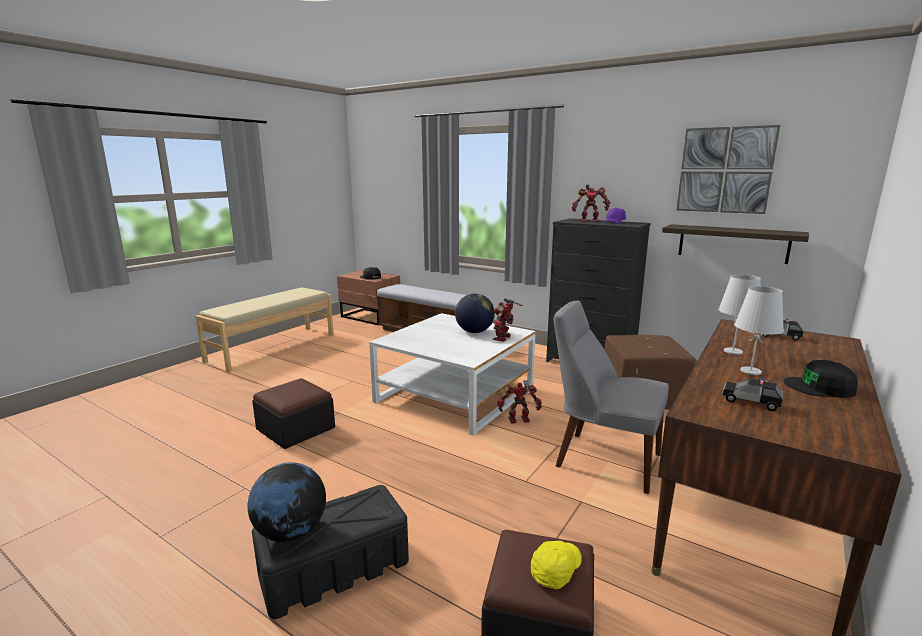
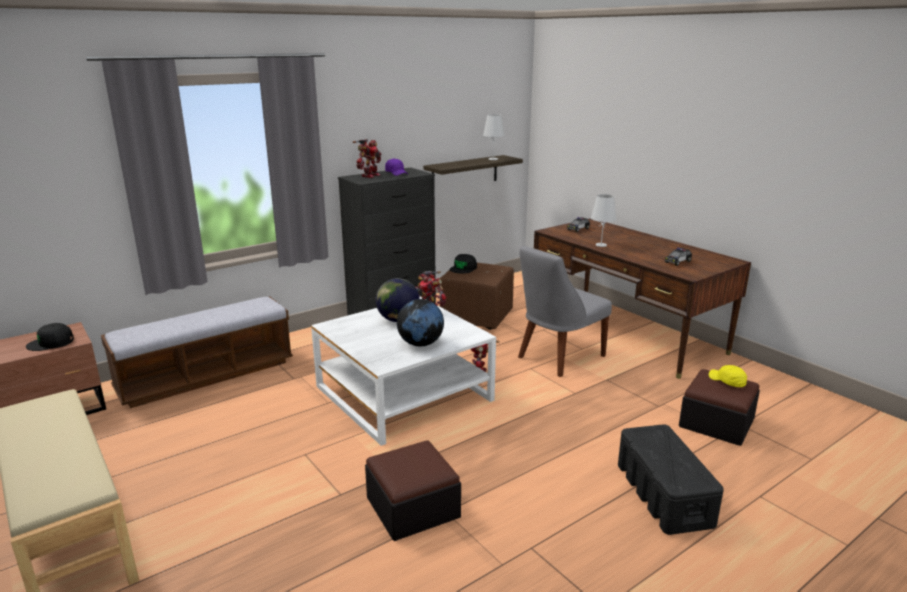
camera: 70 degrees left, 5 degrees up
(291, 532) = (682, 474): globe -> globe (420, 344)
(725, 170) = (454, 114): picture -> none
(750, 371) = (635, 250): white table lamp -> white table lamp (493, 159)
(820, 387) = (661, 245): black cap -> black cap (463, 268)

